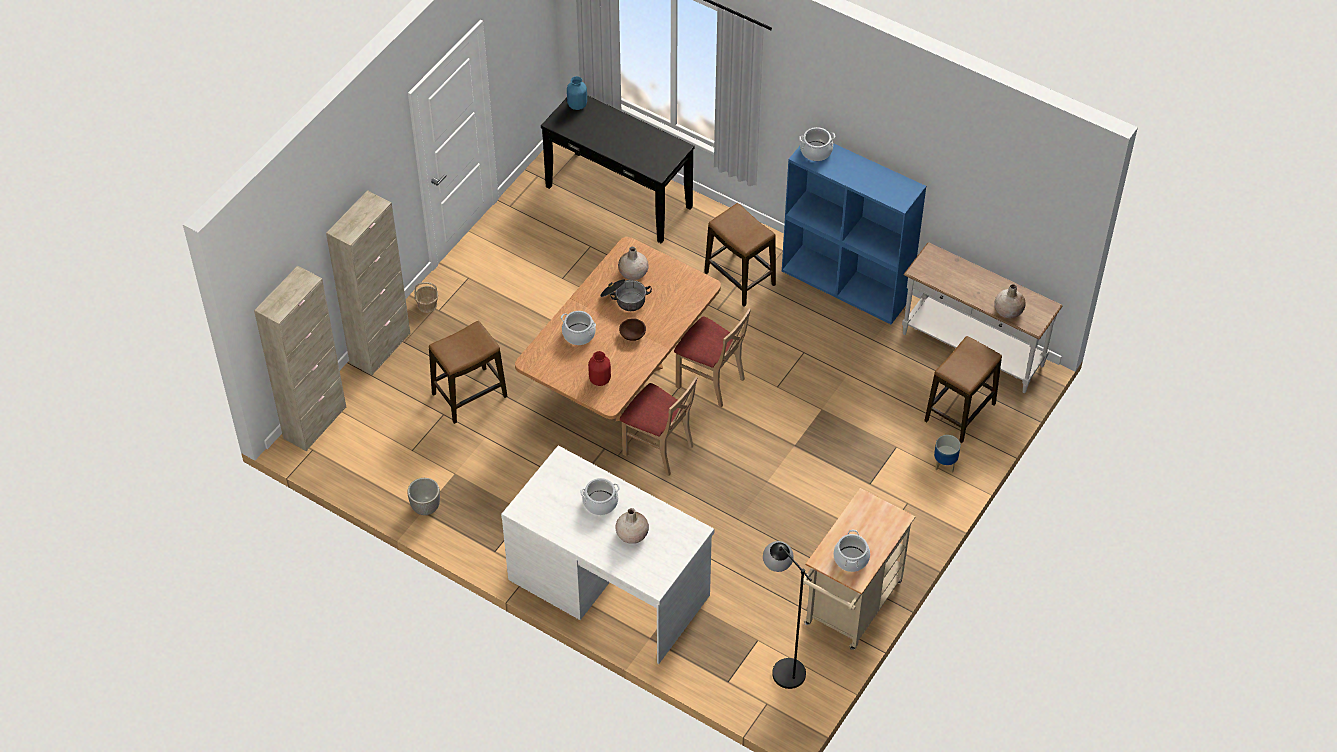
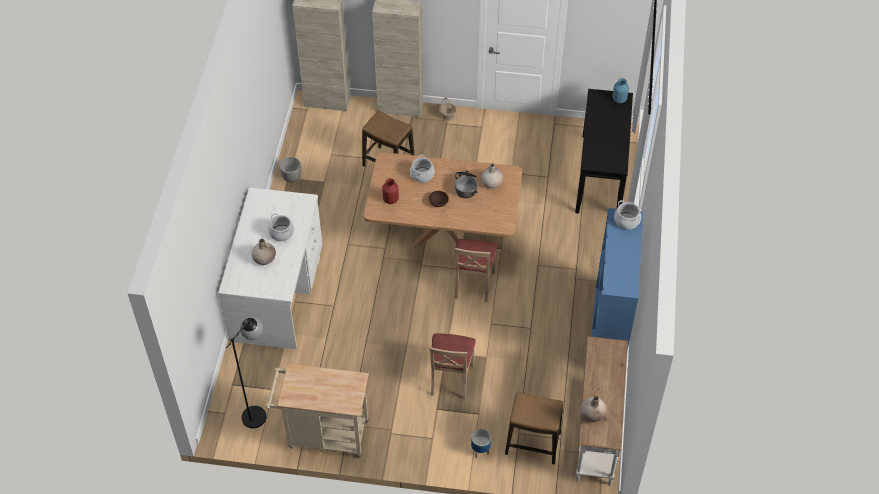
camera: 65 degrees right, 0 degrees up
(658, 448) = (400, 277): beige chair -> beige chair (450, 379)
(740, 279) = (572, 268): stool -> none
(851, 559) = (303, 389): cooking pot -> none

